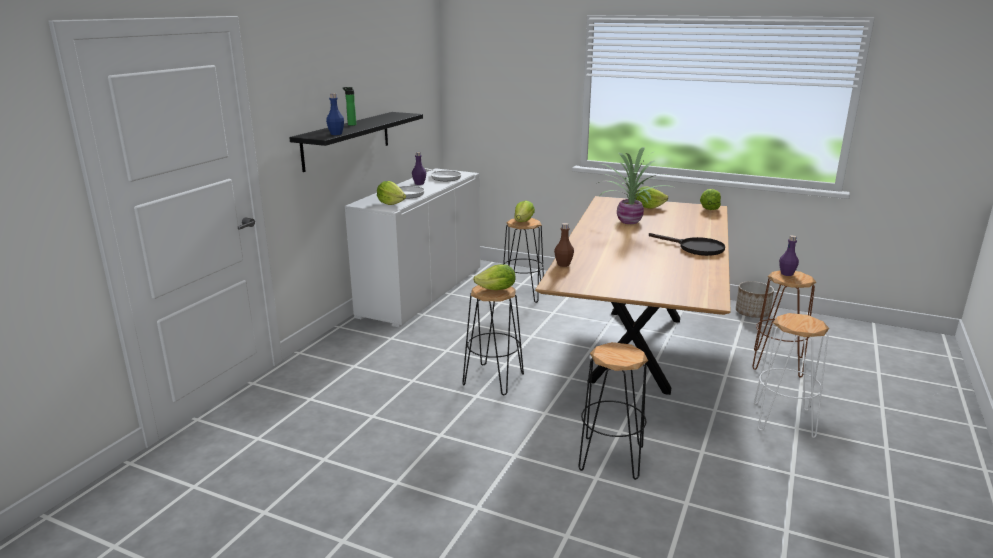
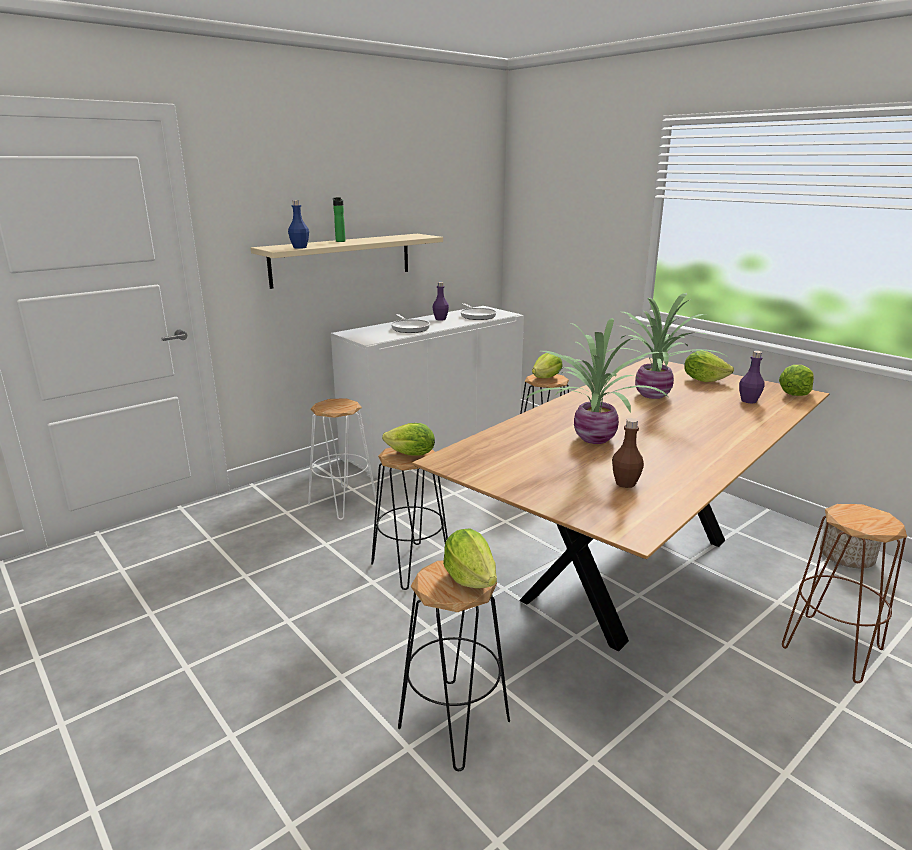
camera: 25 degrees right, 0 degrees up
(347, 140) = (342, 259): black shelf -> beige shelf
(391, 203) = (378, 336): lettuce -> lettuce (470, 578)
(563, 264) = (490, 436): brown bottle -> brown bottle (625, 483)
(626, 255) = (591, 438): none -> potted plant
(695, 248) = (706, 445): black frying pan -> none
(783, 420) = (771, 751): white stool -> white stool (342, 503)
(786, 274) = (859, 512): purple bottle -> purple bottle (748, 401)

